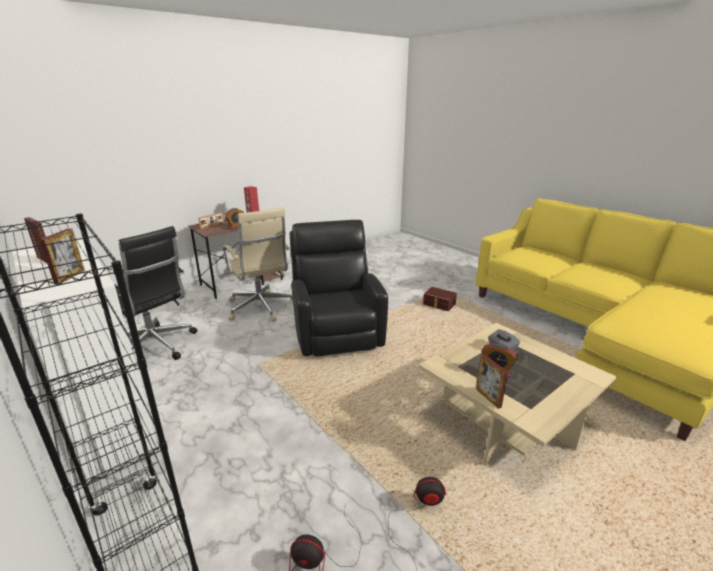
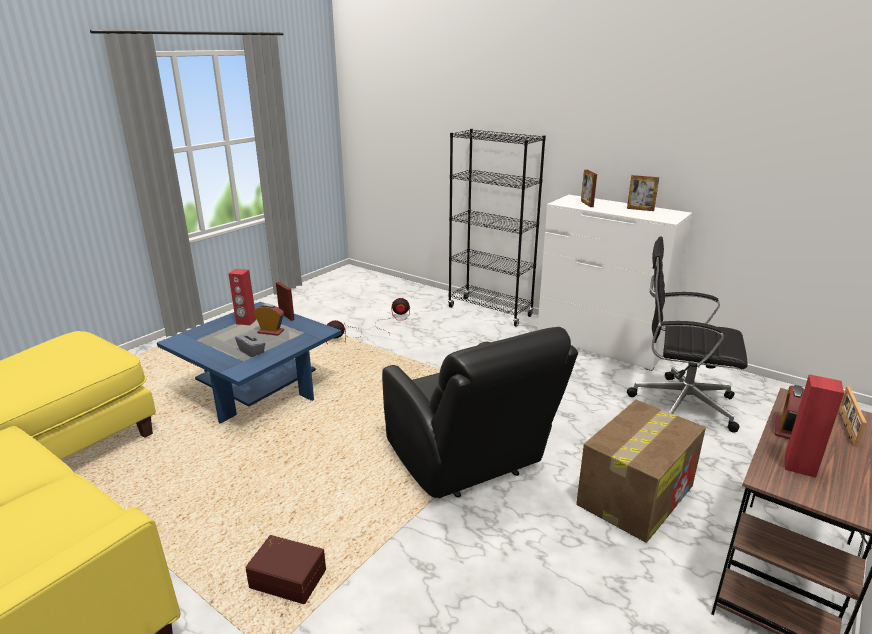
camera: 165 degrees right, 0 degrees up
(261, 308) = (636, 494): beige office chair -> cardboard box
(505, 422) = (258, 390): beige coffee table -> blue coffee table
(535, 394) = (246, 322): none -> red speaker

